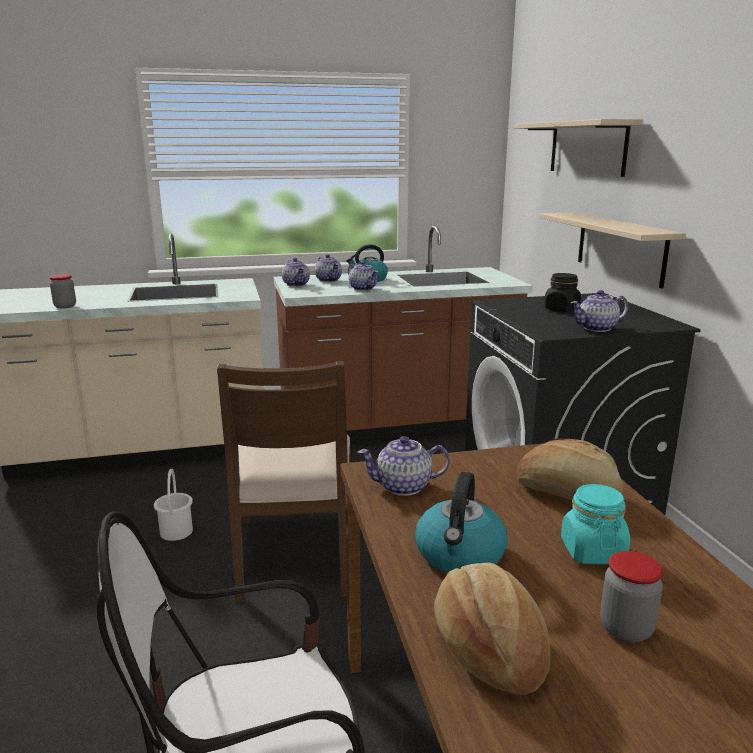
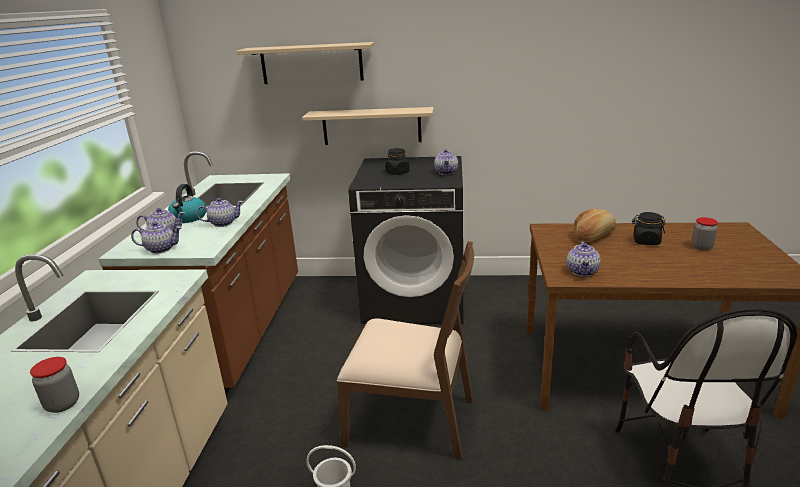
camera: 70 degrees left, 5 degrees up
(460, 555) = (654, 267): kettle -> none
(488, 648) = (723, 272): bread -> none
(592, 551) = (646, 241): turquoise jar -> black jar

